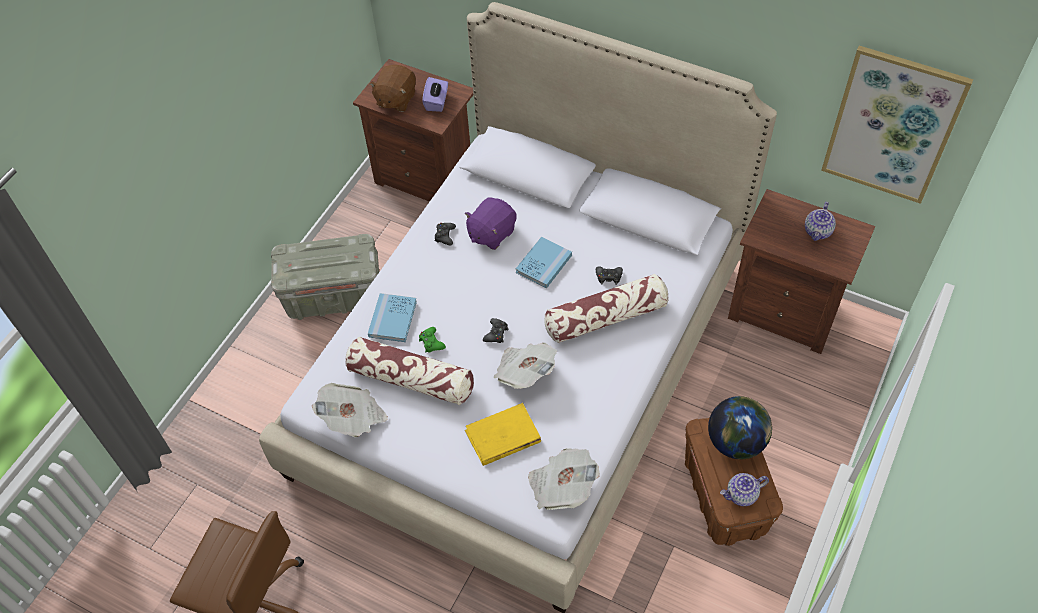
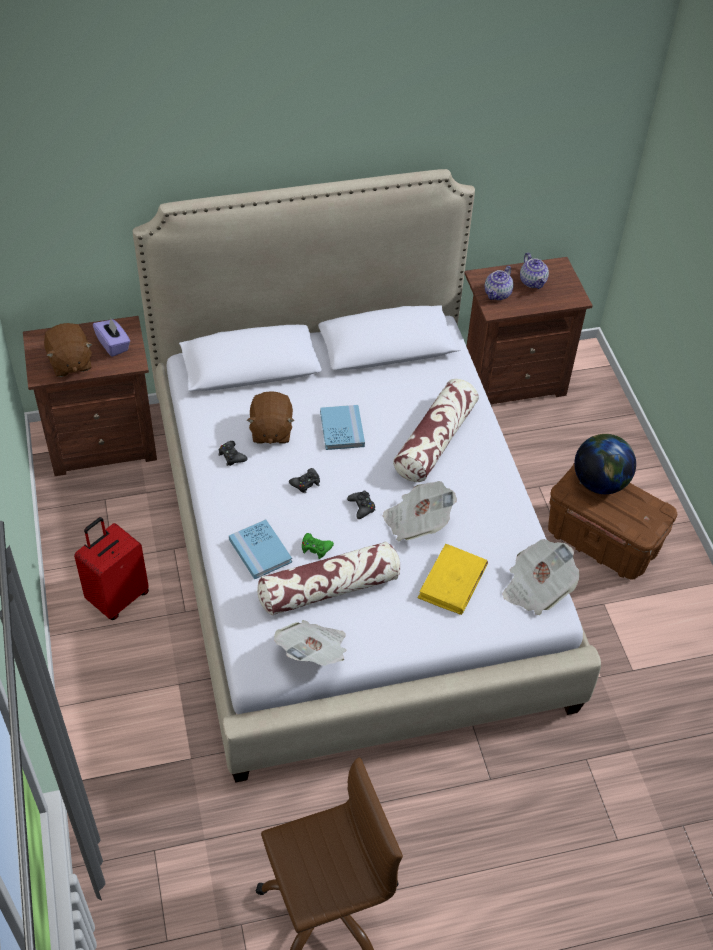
camera: 45 degrees left, 5 degrees down
(334, 296) = (117, 597): grey storage box -> red suitcase
(491, 233) = (270, 431): purple plush toy -> brown plush toy
(608, 277) = (404, 408): black game controller -> black game controller (306, 483)
(741, 495) = (641, 518): teapot -> teapot (498, 294)
(892, 125) = (569, 153): picture -> none

